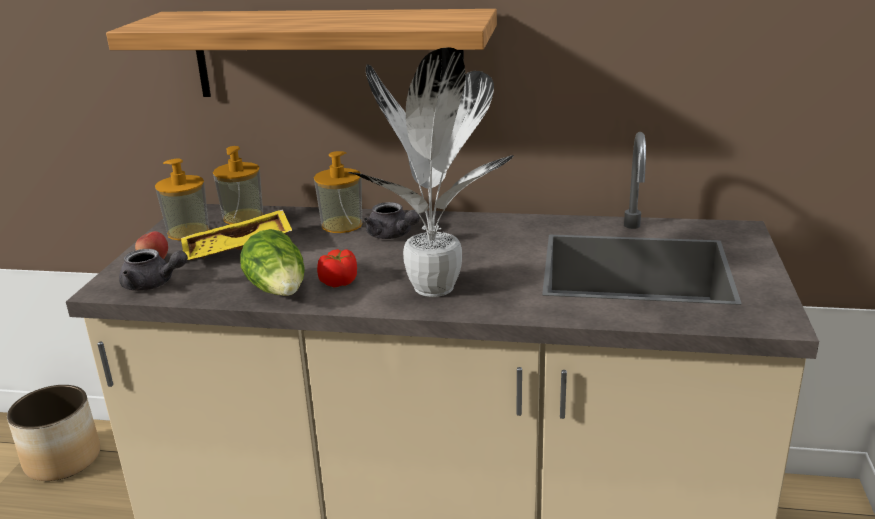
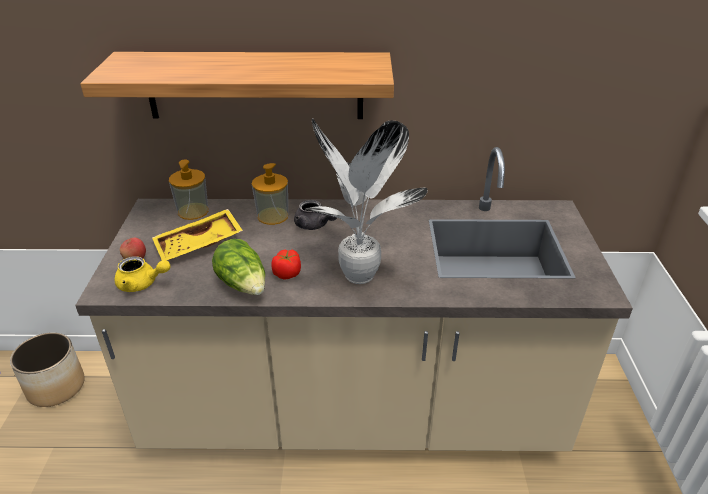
camera: 10 degrees left, 10 degrees up
(153, 284) = (142, 284): grey teapot -> yellow teapot
(188, 231) = (153, 228): soap dispenser -> none

